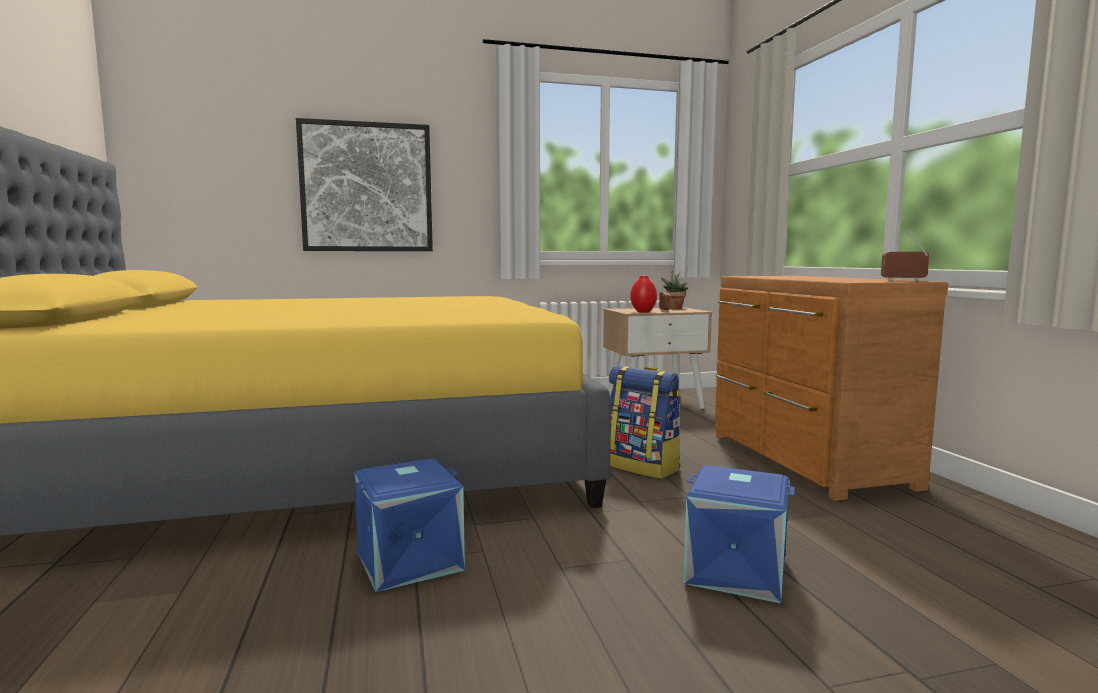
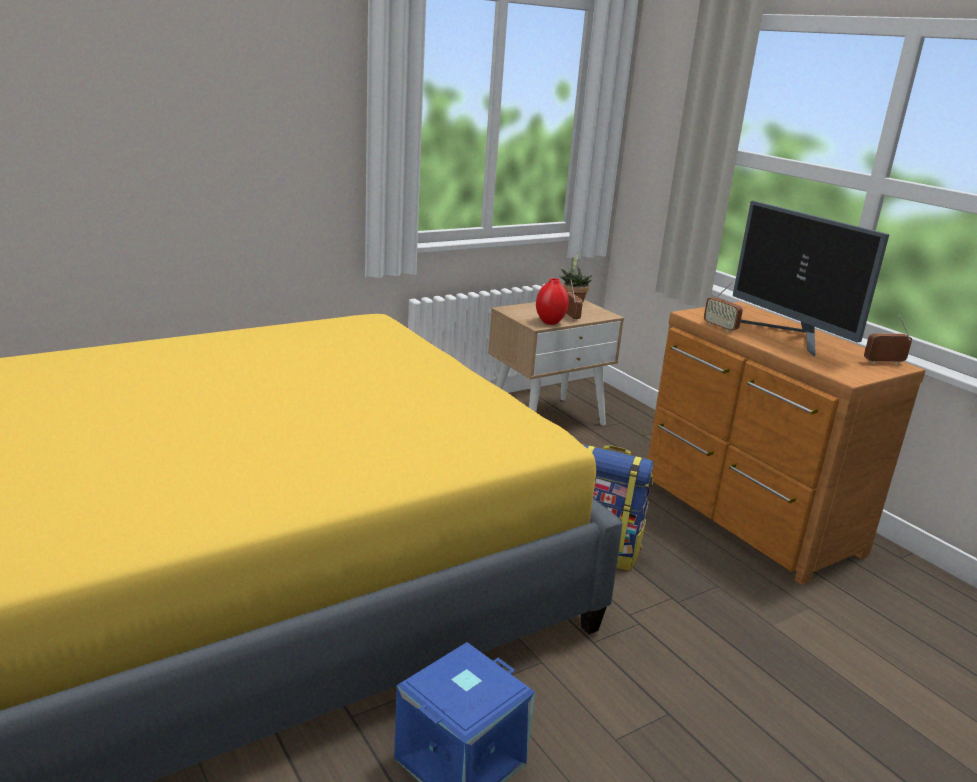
camera: 20 degrees left, 15 degrees up
(367, 187) = (178, 155): picture -> none
(734, 572) = (768, 713): blue storage box -> none
(757, 277) = (720, 327): none -> radio
(821, 278) = (791, 337): none -> monitor

